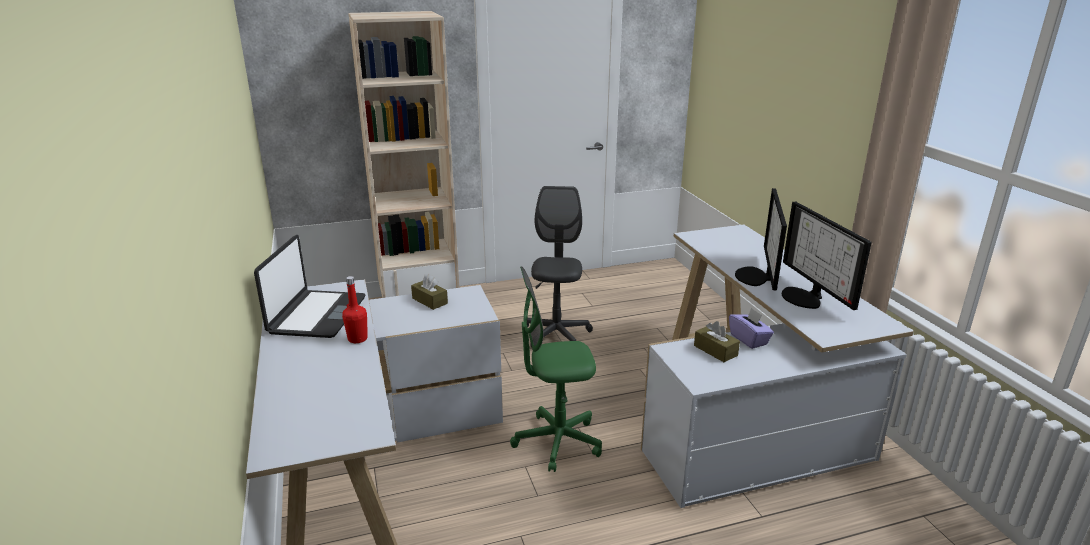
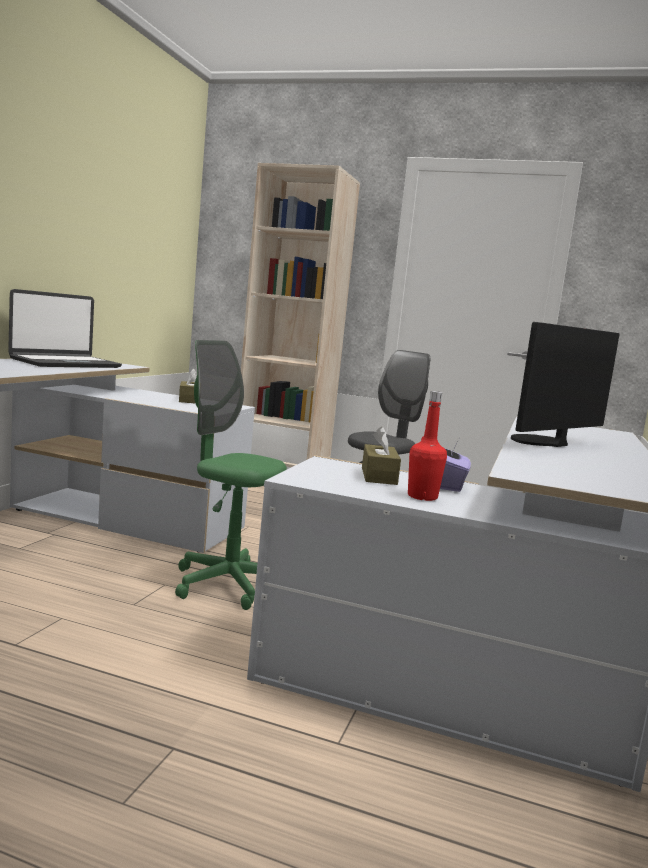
camera: 35 degrees right, 15 degrees down
(357, 339) = (53, 370): red bottle -> red bottle (422, 497)
(805, 297) = (576, 461): monitor -> none

